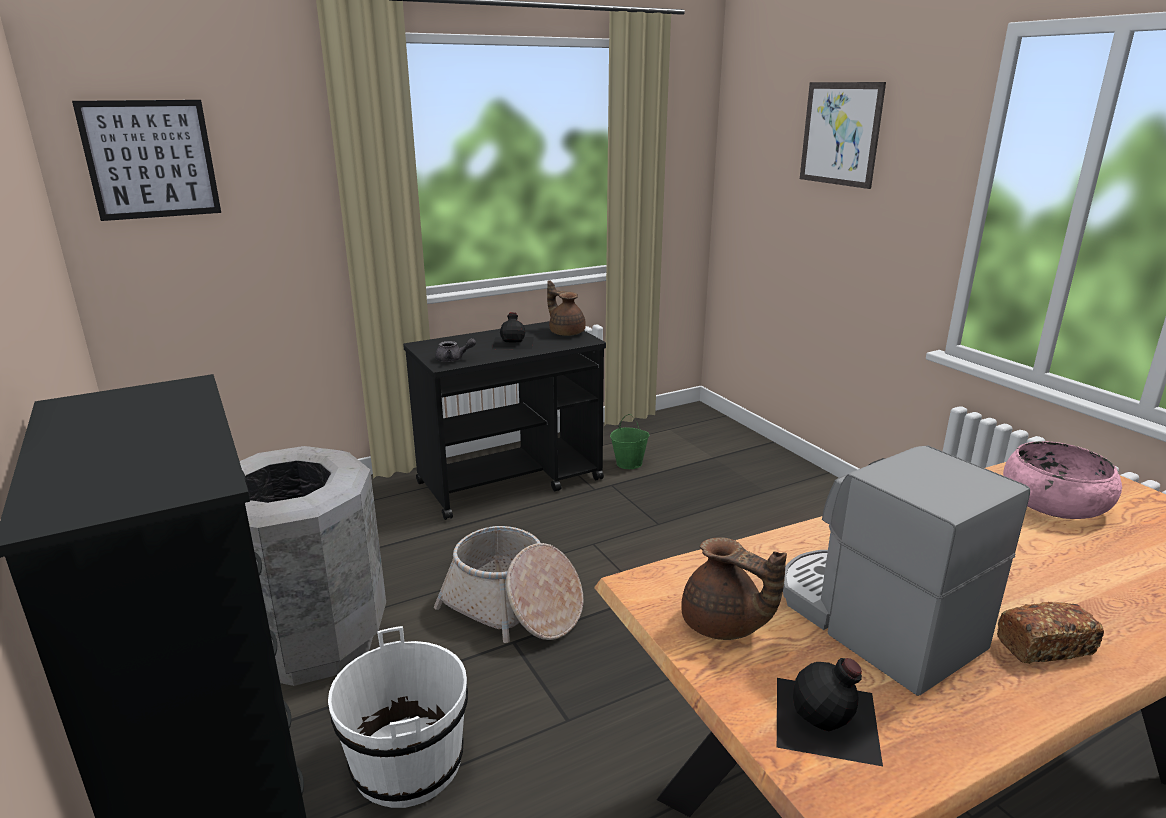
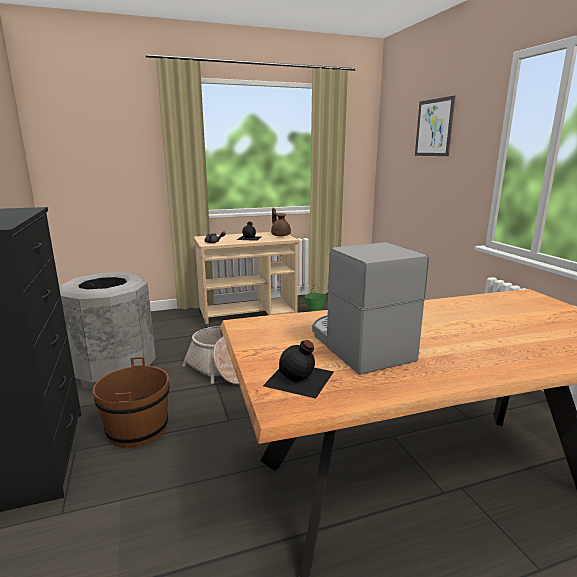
camera: 10 degrees right, 5 degrees down
(151, 159) = (74, 136): picture -> none
(407, 763) = (137, 429): white bucket -> brown bucket
(511, 481) = (248, 315): black cart -> beige cart
(723, 626) = (272, 341): brown teapot -> none
(1044, 646) = (453, 363): bread -> none
(1053, 503) = (509, 309): pink bowl -> none

